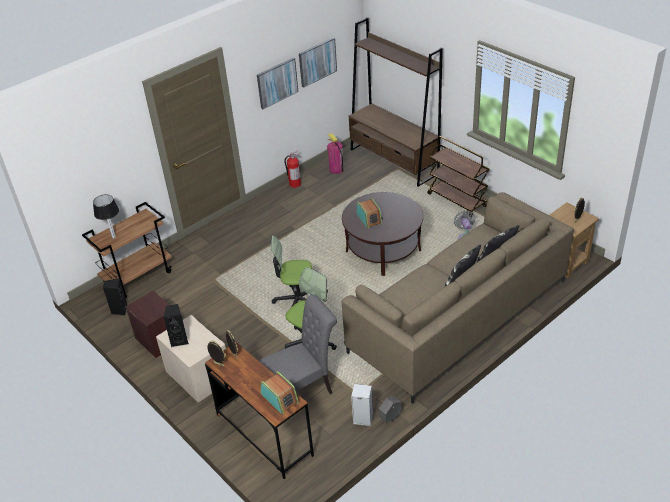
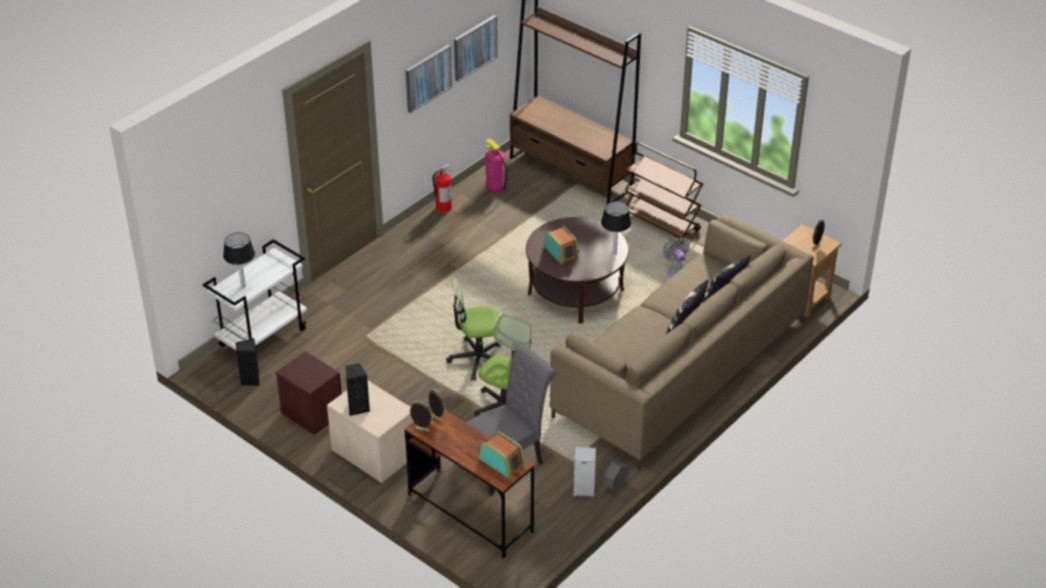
camera: 10 degrees left, 0 degrees up
(138, 277) = (263, 337): brown cart -> white cart
(411, 221) = (614, 253): none -> table lamp

